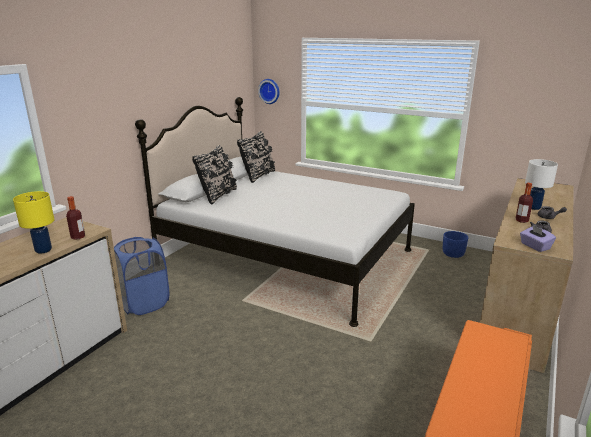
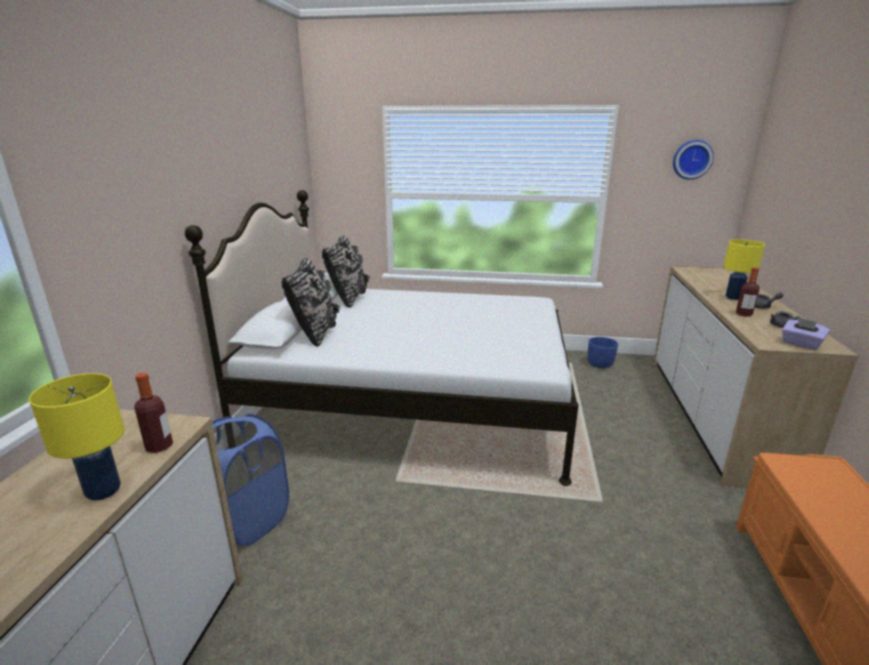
camera: 20 degrees left, 0 degrees up
(270, 91) = (337, 181): wall clock -> wall clock (691, 159)
(534, 208) = (734, 298): white table lamp -> yellow table lamp

